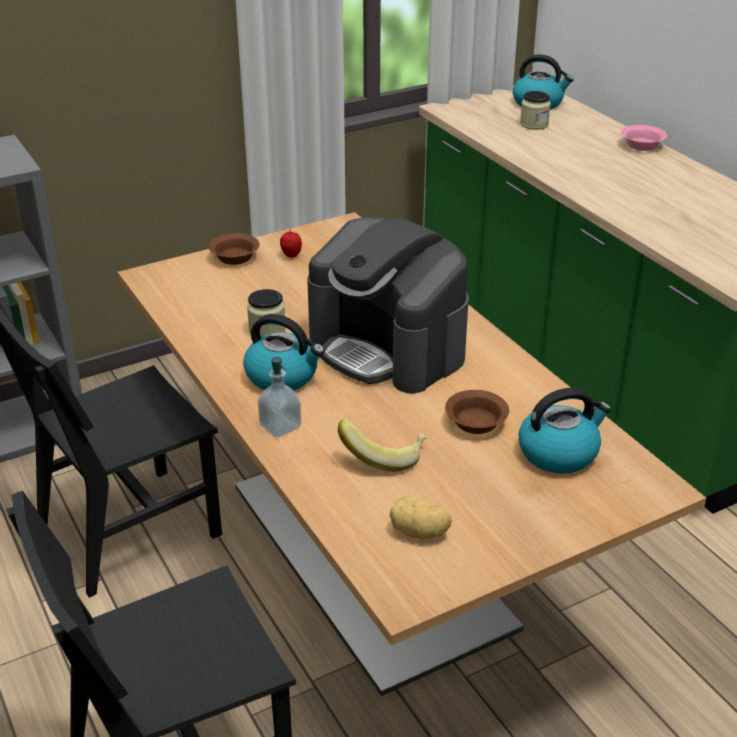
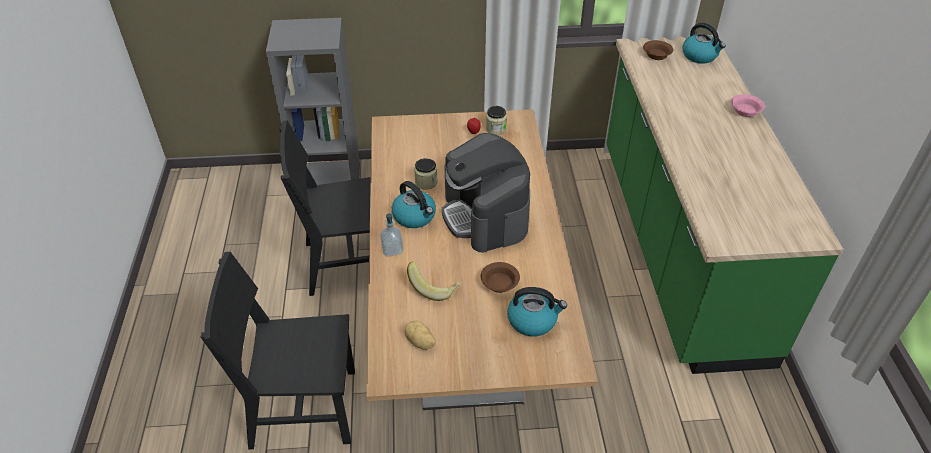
camera: 25 degrees right, 10 degrees up
(234, 257) = (441, 124): brown bowl -> brown bowl (656, 55)
(534, 124) = (682, 74): jar -> jar (496, 129)

